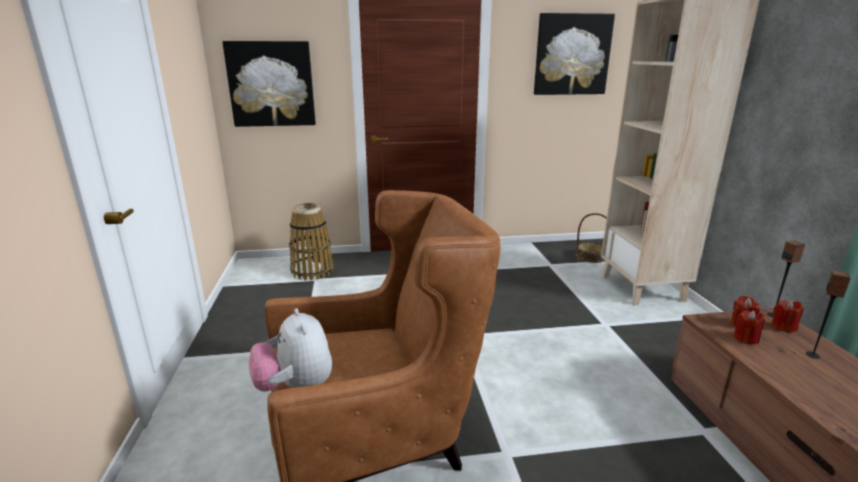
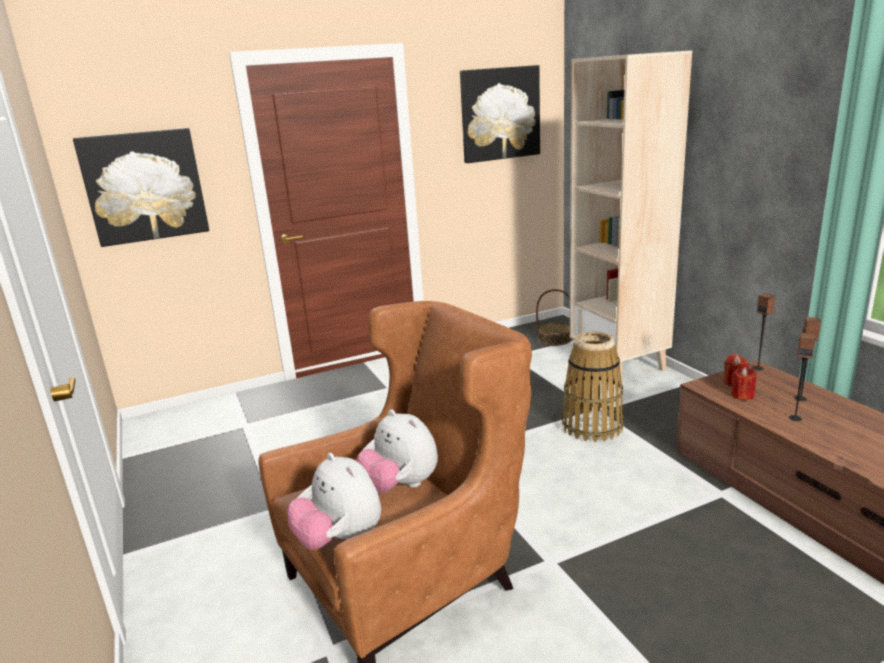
camera: 15 degrees left, 0 degrees up
(312, 271) = (234, 416): basket -> basket (592, 426)
(375, 352) = (400, 486): none -> plush toy
(783, 327) = (769, 378): red candle -> none
(799, 374) = (795, 418): none -> speaker

